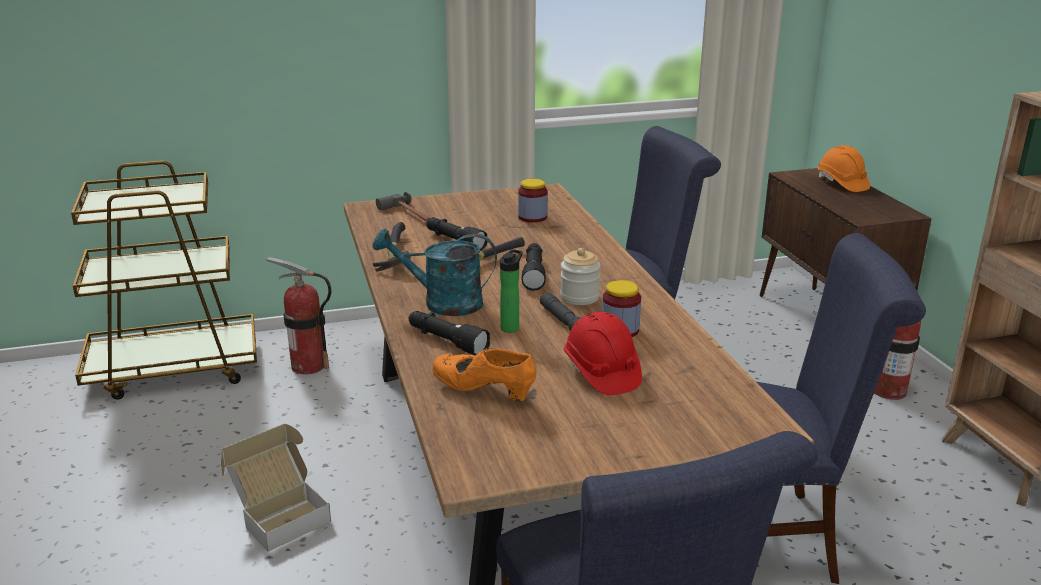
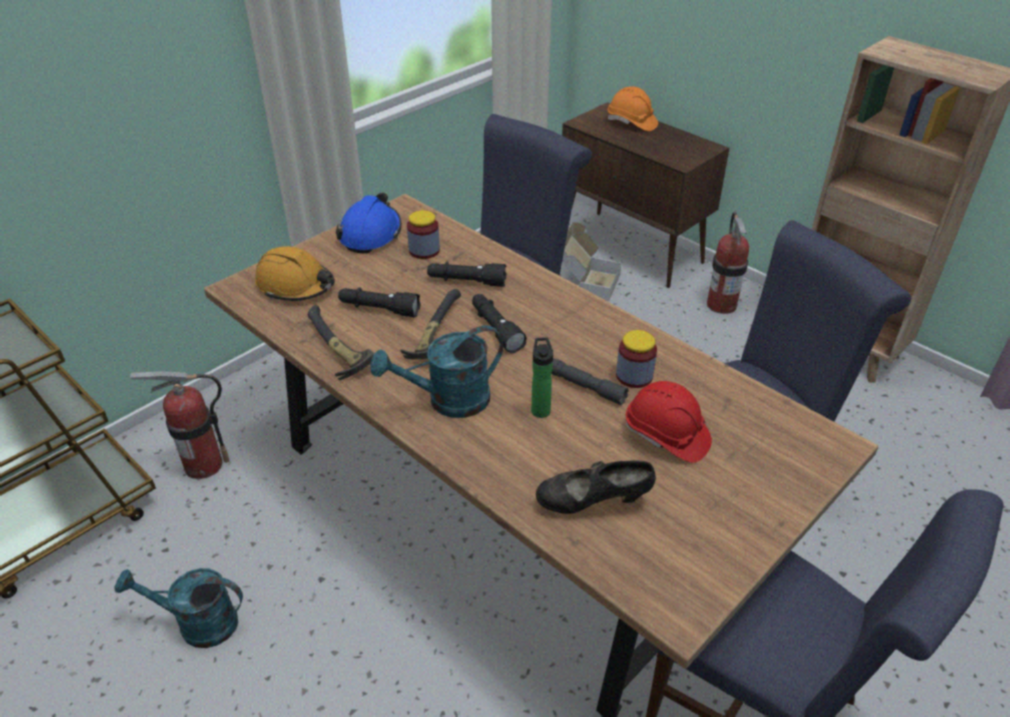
camera: 30 degrees left, 15 degrees up
(215, 459) = (197, 624): none -> turquoise watering can
(279, 515) = (324, 659): cardboard box -> cardboard box (587, 282)
(408, 215) = (296, 286): hammer -> orange hard hat
(446, 341) = (500, 452): black flashlight -> black flashlight (466, 282)
(484, 391) = (593, 503): orange shoe -> black shoe
(501, 199) = (370, 234): none -> blue hard hat
(579, 297) = (564, 346): jar -> none

